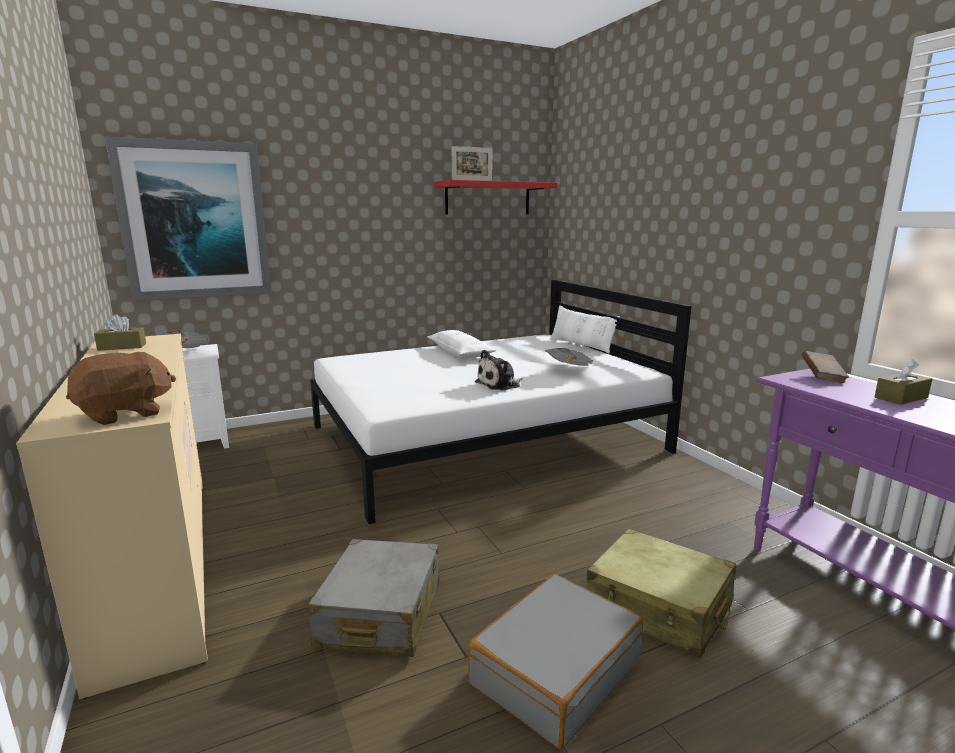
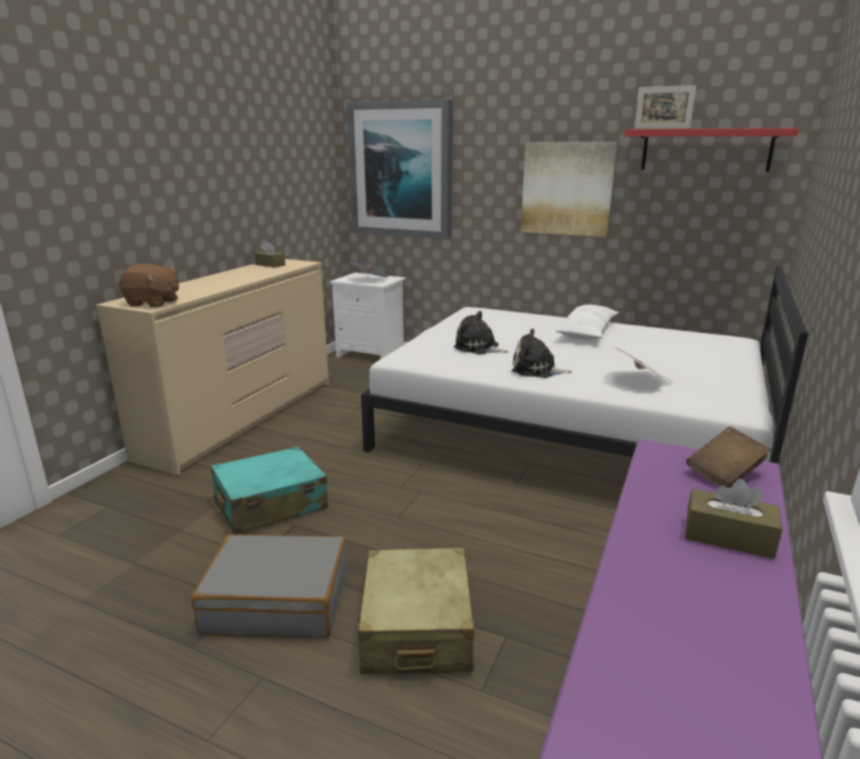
camera: 50 degrees right, 5 degrees up
(380, 614) = (270, 504): grey suitcase -> turquoise suitcase
(386, 233) = (567, 189): none -> picture
(420, 383) = (478, 348): none -> plush toy
(581, 345) = (750, 361): white pillow -> none

